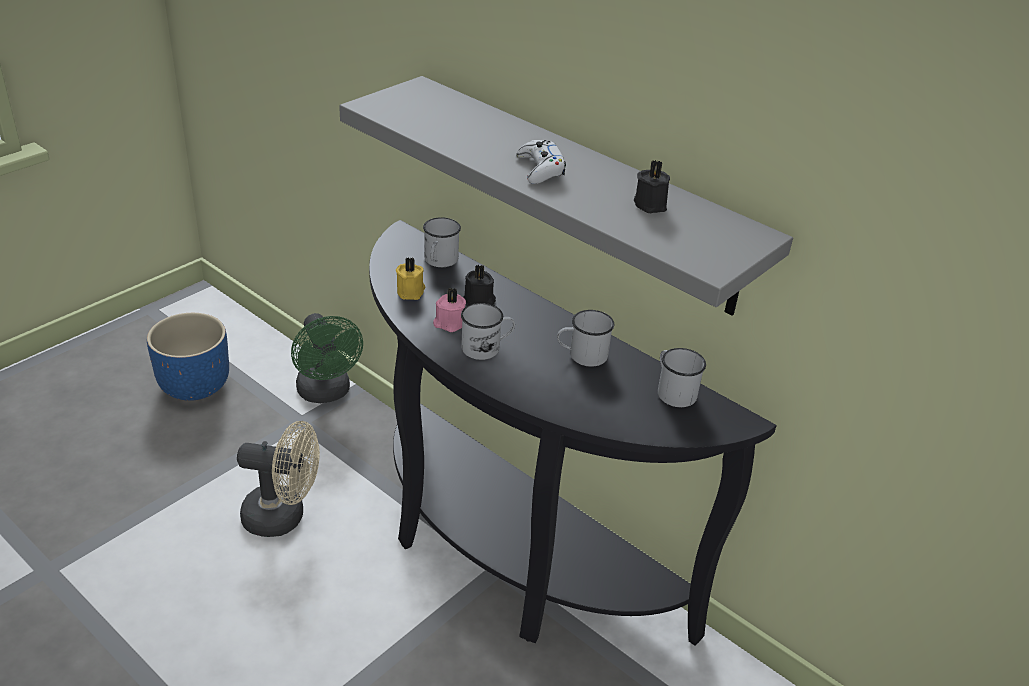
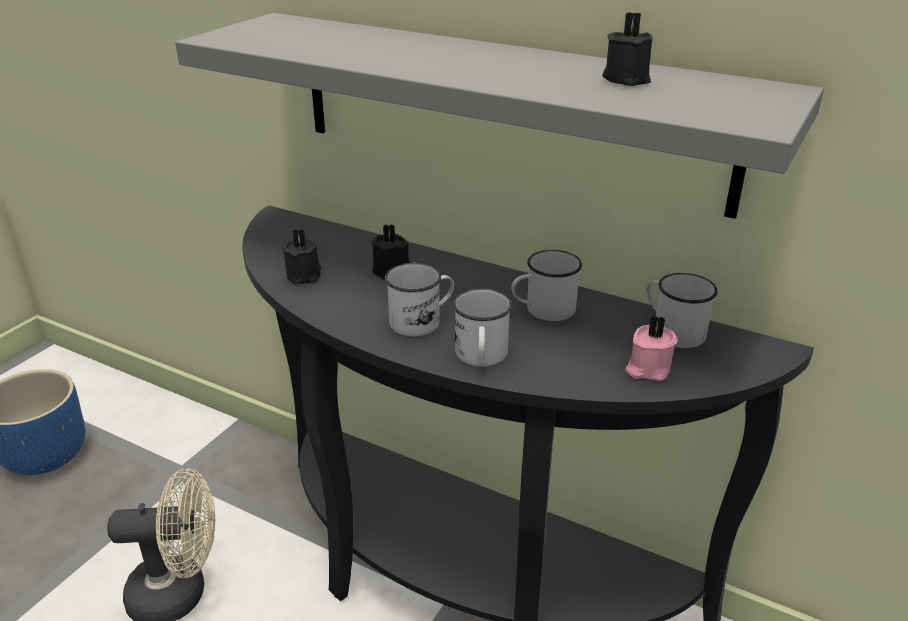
camera: 10 degrees left, 5 degrees down
(326, 393) = (206, 435): green fan -> none
(411, 291) = (305, 275): yellow candle -> black candle
(439, 261) = (329, 239): white mug -> white mug (481, 357)
(449, 323) = (364, 301): pink candle -> pink candle (647, 369)
(540, 169) = (465, 65): white game controller -> none

